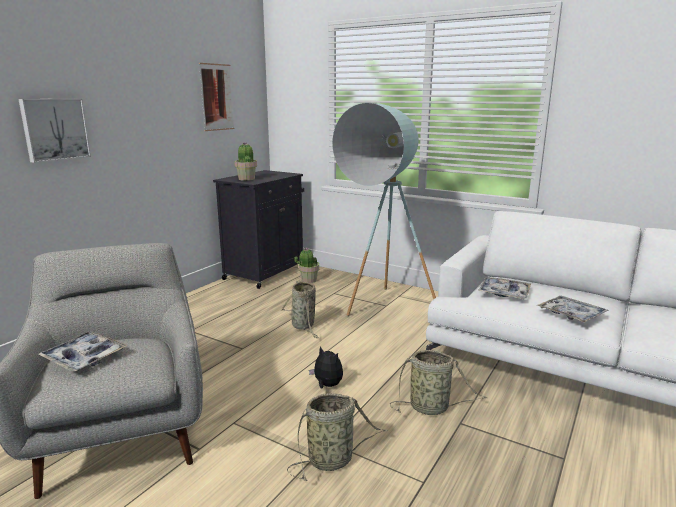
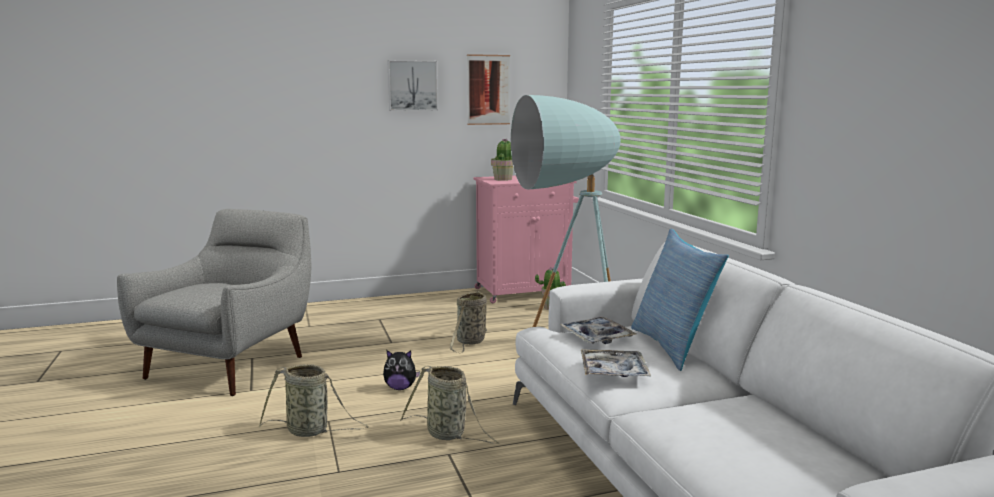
camera: 40 degrees right, 5 degrees down
(54, 129) = (303, 115): picture -> picture (412, 85)
(84, 357) = (197, 287): tray -> none
(265, 273) = (525, 292): black cabinet -> pink cabinet
(327, 385) = (400, 388): plush toy -> plush toy turned 105 degrees clockwise
(550, 286) = (673, 347): none -> pillow

